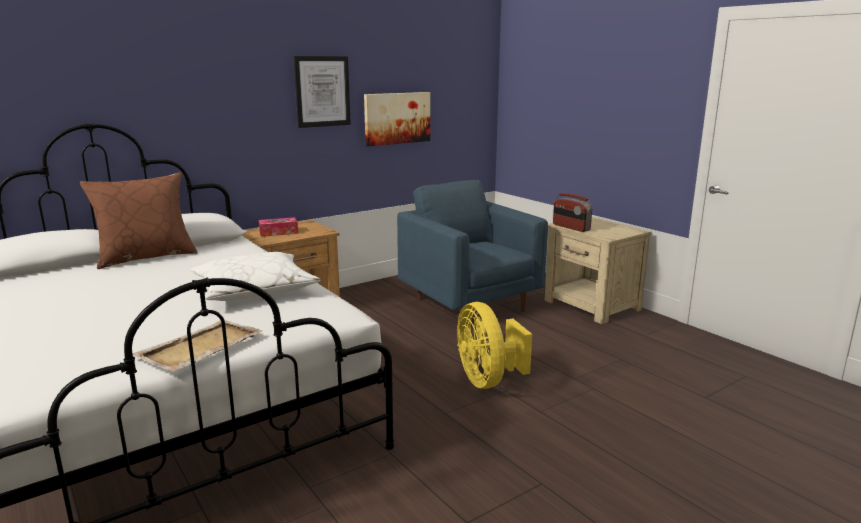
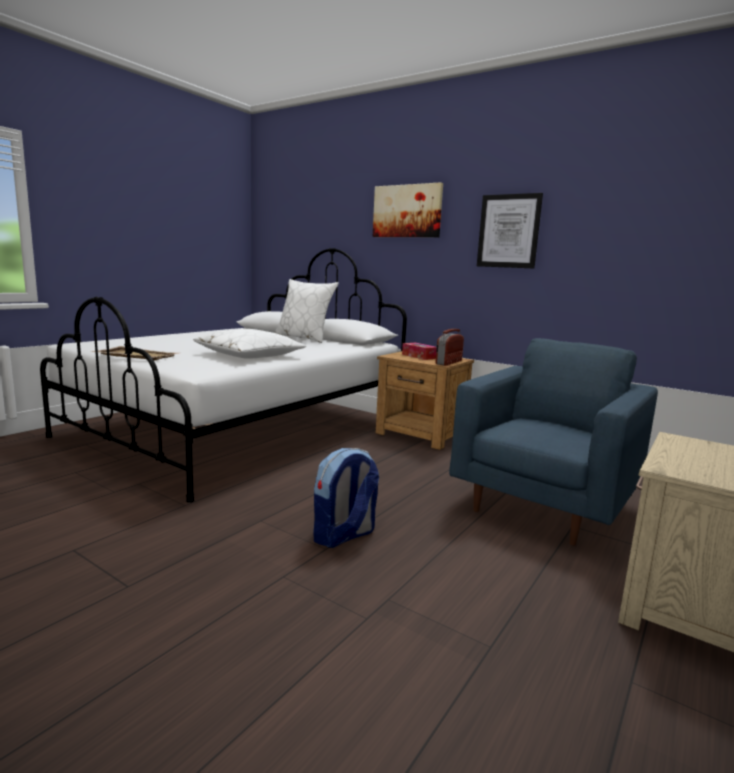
camera: 70 degrees right, 5 degrees down
(146, 257) = (304, 338): brown pillow -> white pillow
(397, 118) = (601, 267): picture -> picture (407, 211)
(487, 380) = (344, 536): yellow fan -> backpack
(570, 227) = (671, 444): radio -> radio (448, 362)

